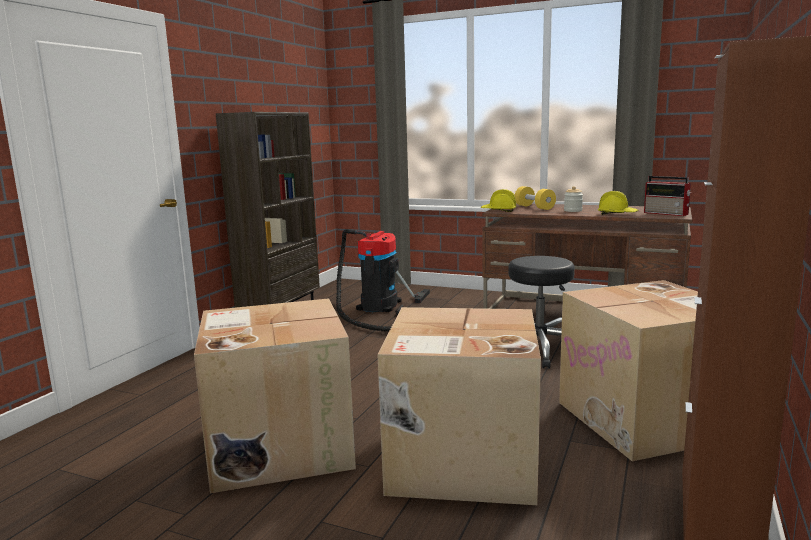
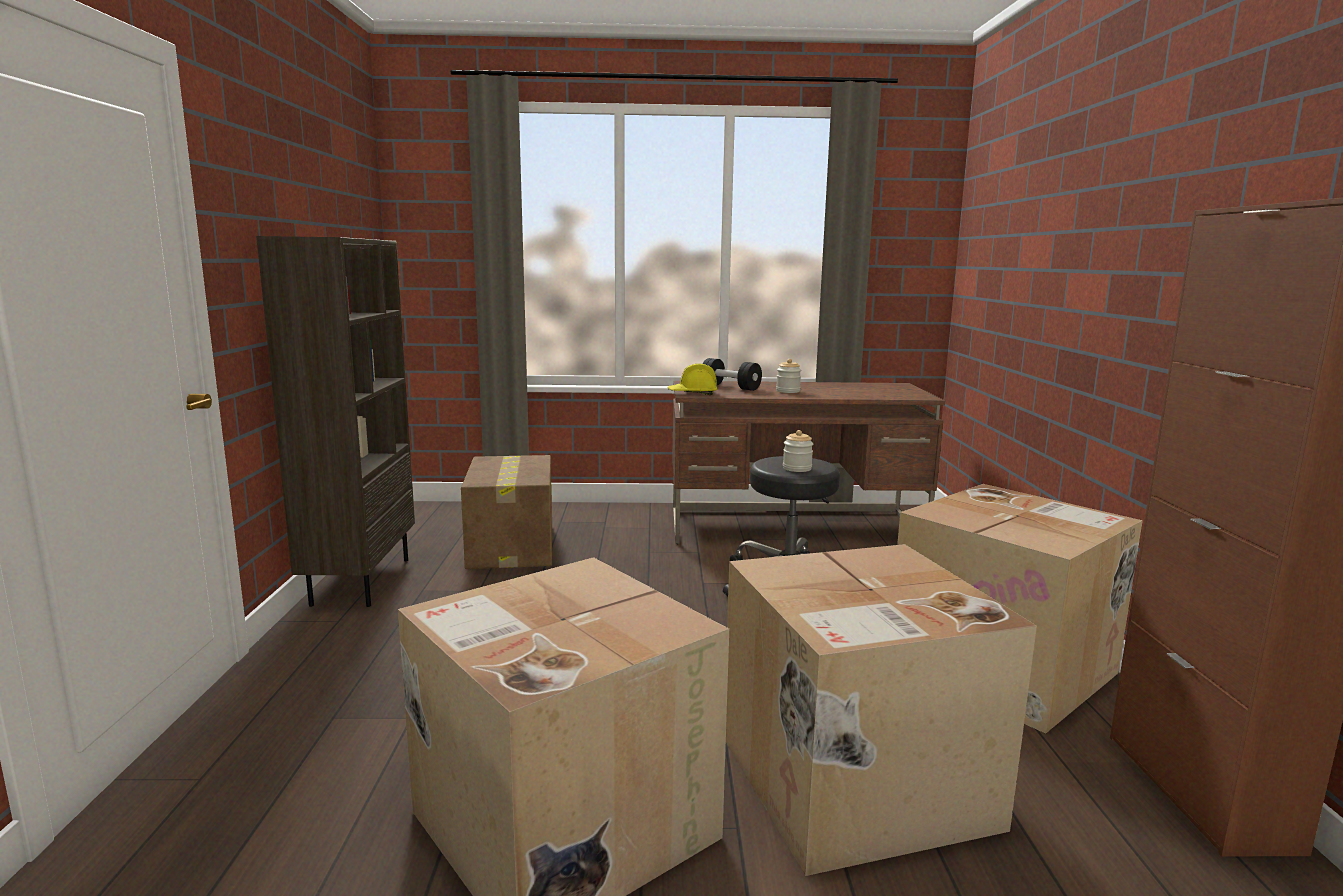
camera: 25 degrees left, 0 degrees up
(379, 308) = (511, 545): vacuum cleaner -> cardboard box
(534, 207) = (730, 387): yellow dumbbell -> black dumbbell
(539, 263) = (797, 468): none -> jar
(617, 214) = (850, 395): yellow hard hat -> none
(667, 213) = (903, 393): radio -> none

